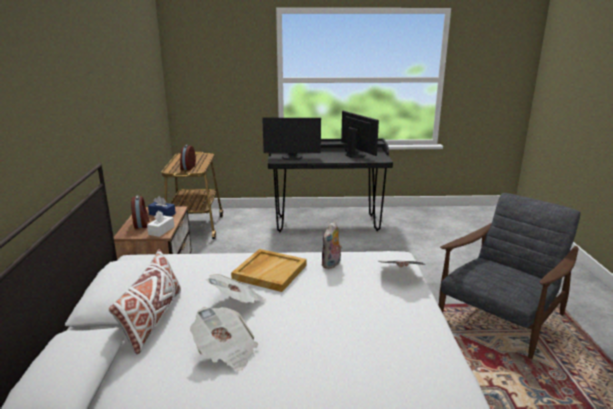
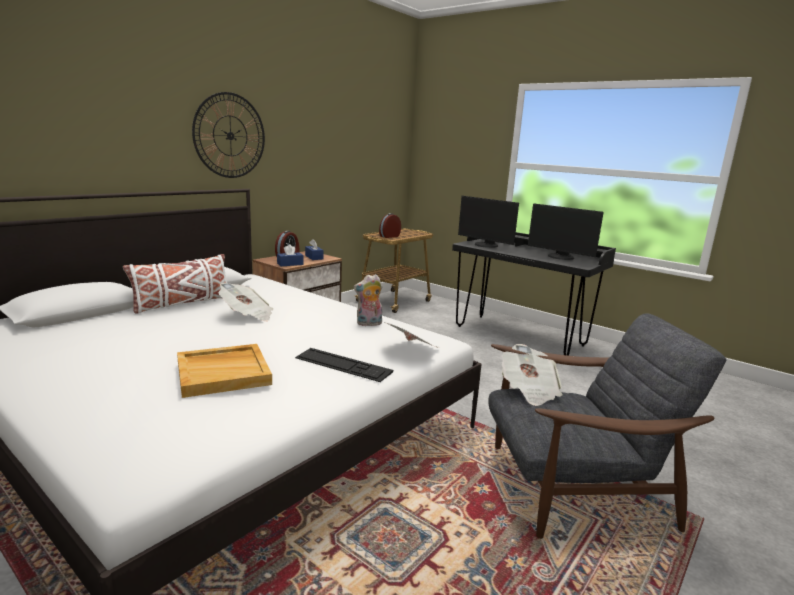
camera: 40 degrees right, 5 degrees down
(74, 108) = (230, 136): none -> wall clock
(161, 230) = (290, 264): white tissue box -> blue tissue box
(226, 352) = (174, 332): newspaper -> newspaper (529, 390)
(269, 272) = (310, 310): beige tray -> beige tray (224, 372)
(356, 155) = (560, 257): monitor -> monitor turned 120 degrees clockwise
(393, 308) = (343, 365): none -> keyboard

